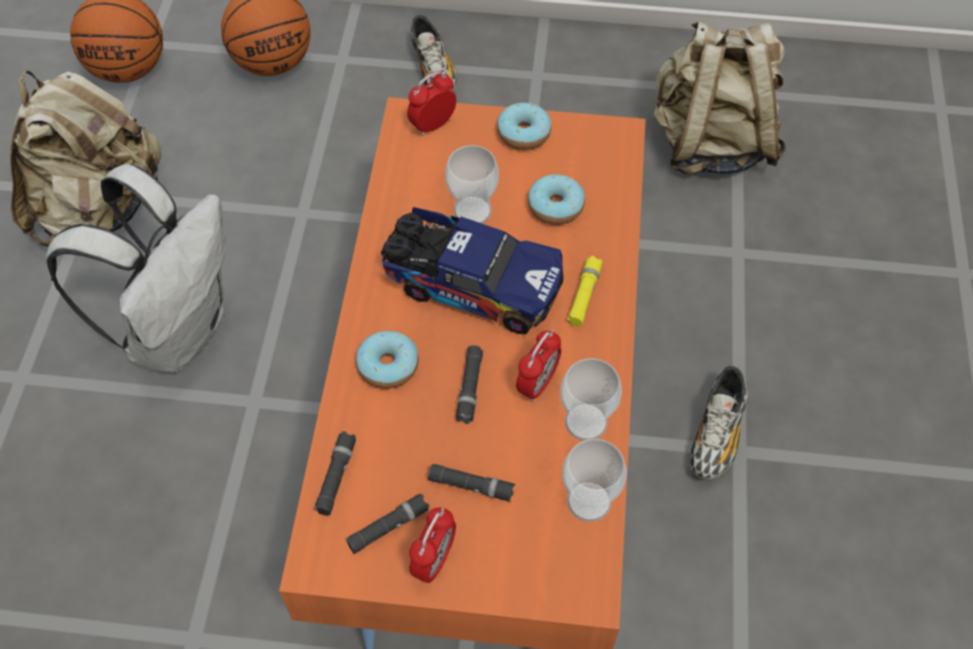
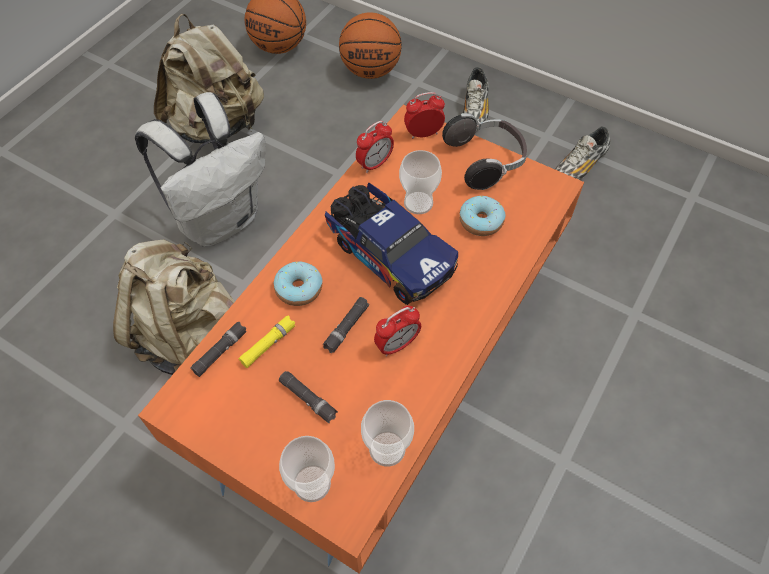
camera: 25 degrees right, 0 degrees up
(388, 527) = (235, 403): black flashlight -> none
(434, 560) = (252, 442): alarm clock -> alarm clock (374, 164)
(523, 133) = (485, 161): donut -> headphones
(584, 295) = (467, 294): yellow flashlight -> yellow flashlight (268, 344)
(586, 422) = (417, 388): cup -> cup (312, 483)
(709, 143) = (652, 226): beige backpack -> beige backpack (190, 337)
(717, 433) = (551, 441): shoe -> shoe (579, 166)

